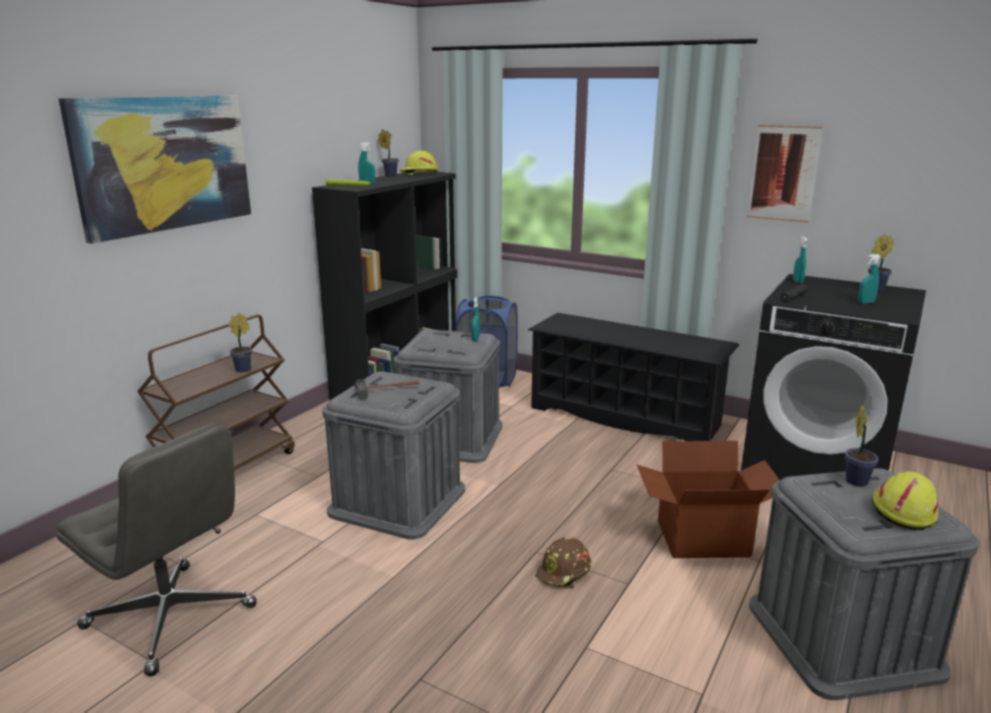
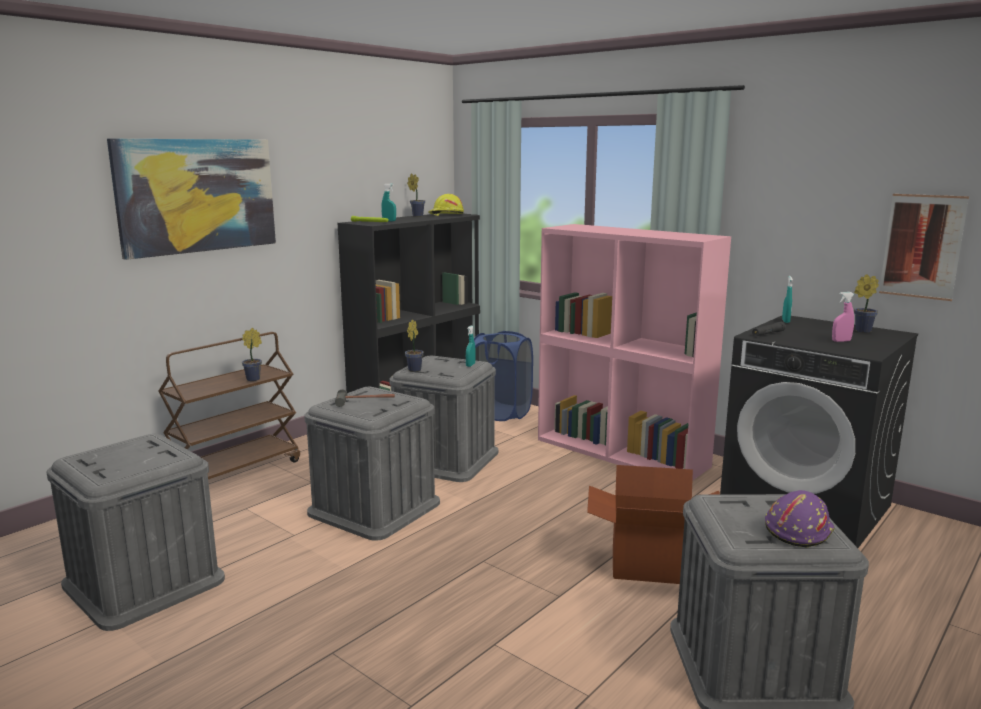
camera: 10 degrees right, 5 degrees down
(171, 617) = (144, 582): grey office chair -> grey storage box
(564, 573) = (502, 581): brown hard hat -> none
(625, 417) = (622, 453): black shoe rack -> pink bookcase
(783, 173) = (776, 215): picture -> picture (922, 246)
(856, 480) = (767, 502): potted plant -> potted plant (415, 369)
(866, 302) = (841, 341): turquoise spray bottle -> pink spray bottle
(902, 510) = (797, 530): yellow hard hat -> purple hard hat

